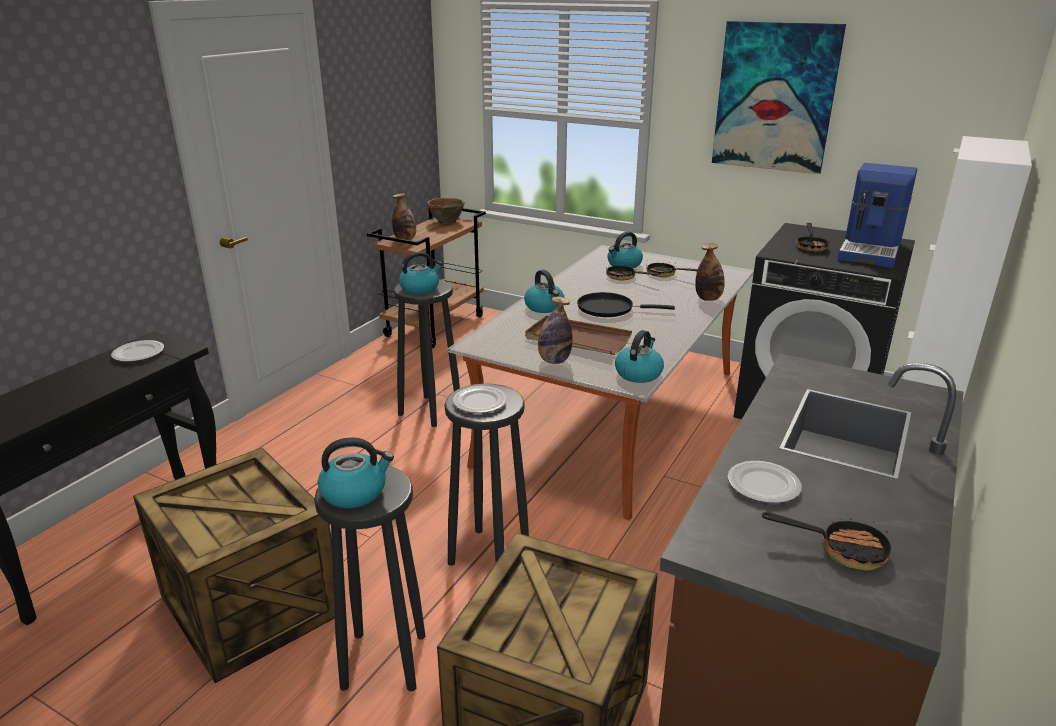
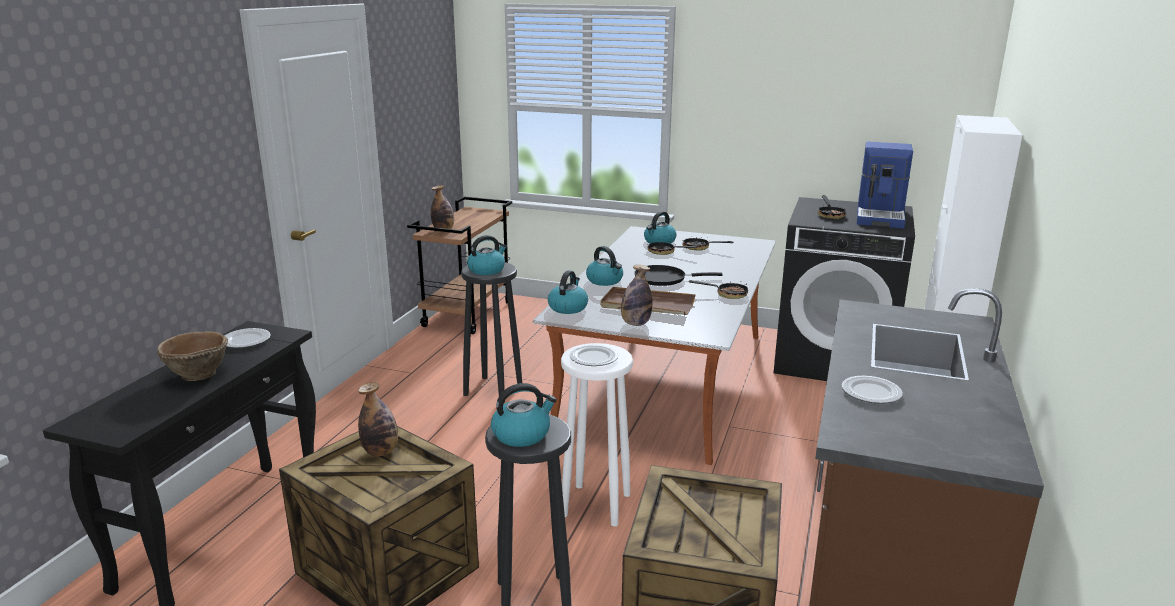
camera: 10 degrees left, 5 degrees down
(446, 221) = (474, 212): brown bowl -> brown bowl (197, 374)
(488, 554) = (595, 504): black stool -> white stool
(638, 373) = (713, 328): kettle -> kettle (568, 307)
(708, 299) = (746, 266): bottle -> bottle (381, 451)
(775, 97) = (784, 88): picture -> none
(841, 549) = (948, 429): frying pan -> frying pan (726, 294)

